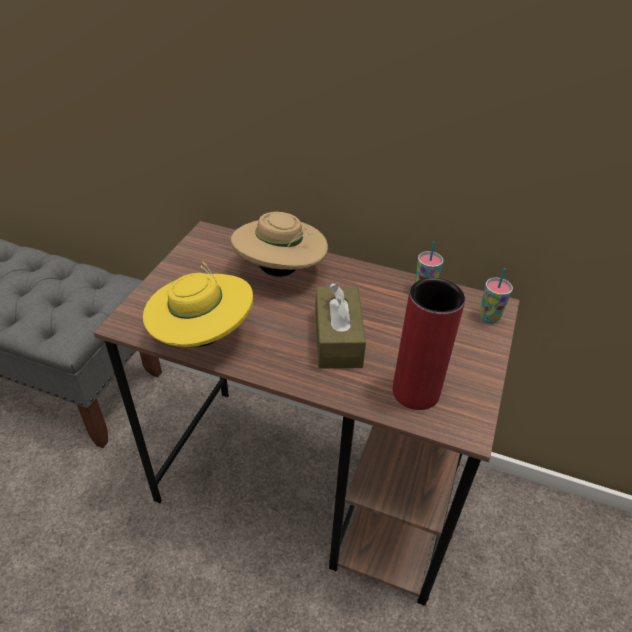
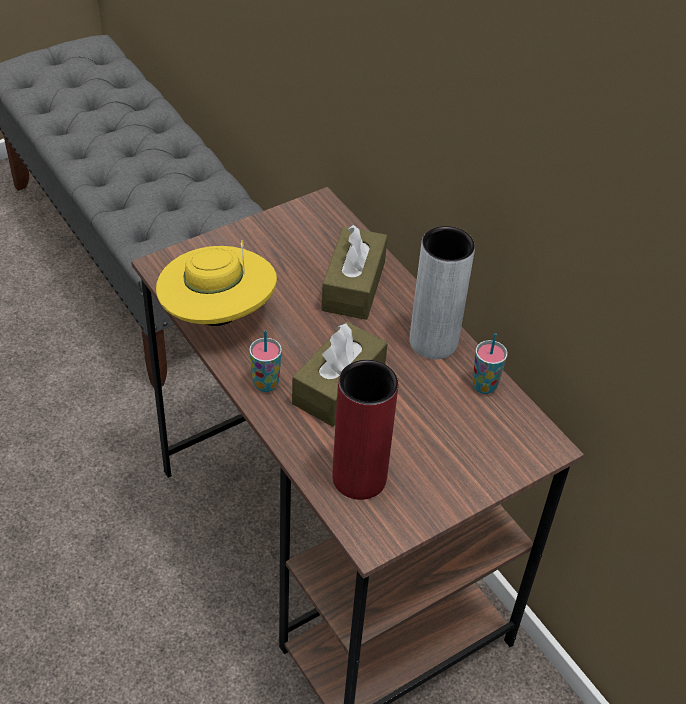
camera: 35 degrees right, 5 degrees up
(280, 271) = (353, 286): beige hat -> brown tissue box
(366, 280) = (433, 342): none -> grey vase
(489, 317) = (522, 453): cup -> cup (265, 384)

